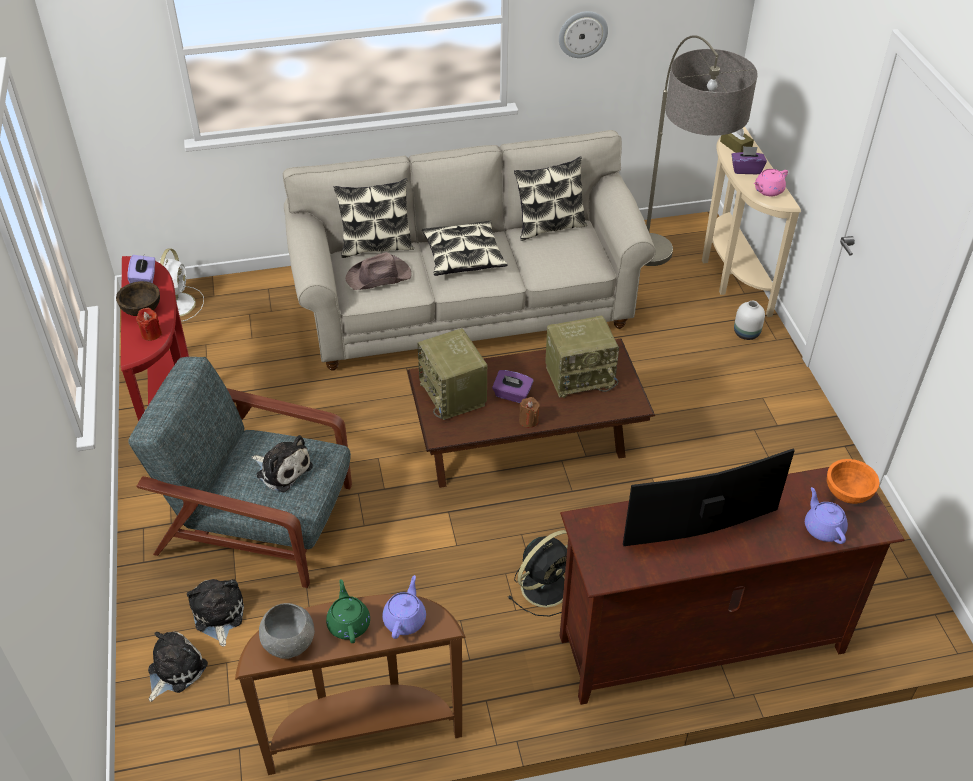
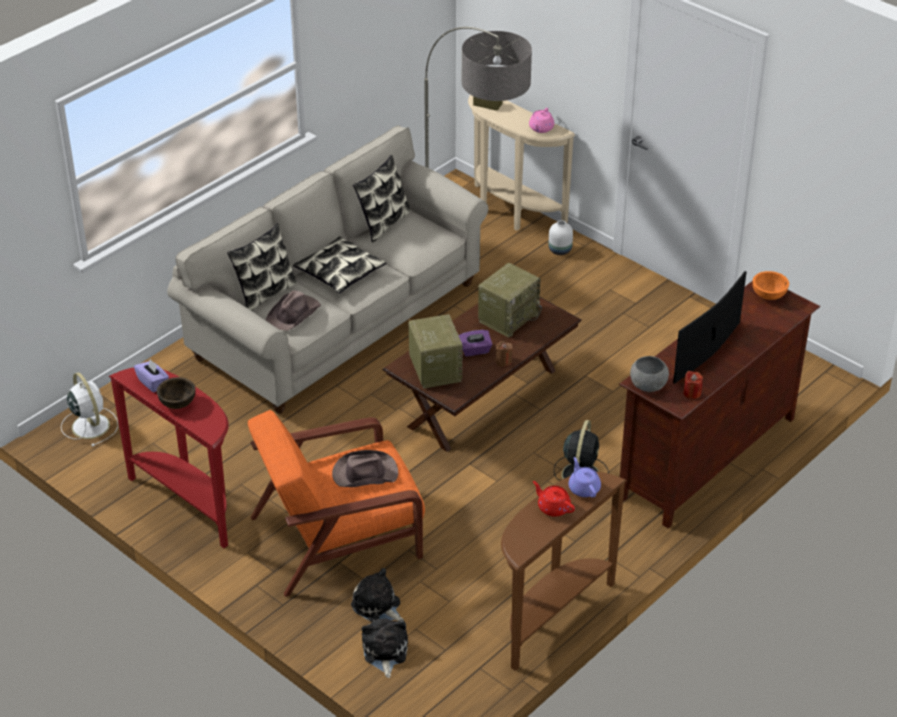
camera: 35 degrees left, 5 degrees down
(151, 334) = (207, 414): red candle -> red candle (692, 393)
(260, 520) = (339, 536): grey armchair -> orange armchair
(282, 469) = (364, 473): plush toy -> brown hat
(289, 643) = (529, 535): grey bowl -> grey bowl (648, 385)
(348, 623) = (553, 507): green teapot -> red teapot
(454, 394) = (434, 369): radio -> radio turned 135 degrees counterclockwise
(582, 34) = (350, 55): wall clock -> none
(746, 169) = (511, 119): purple tissue box -> none
(823, 528) = (773, 320): purple teapot -> none

